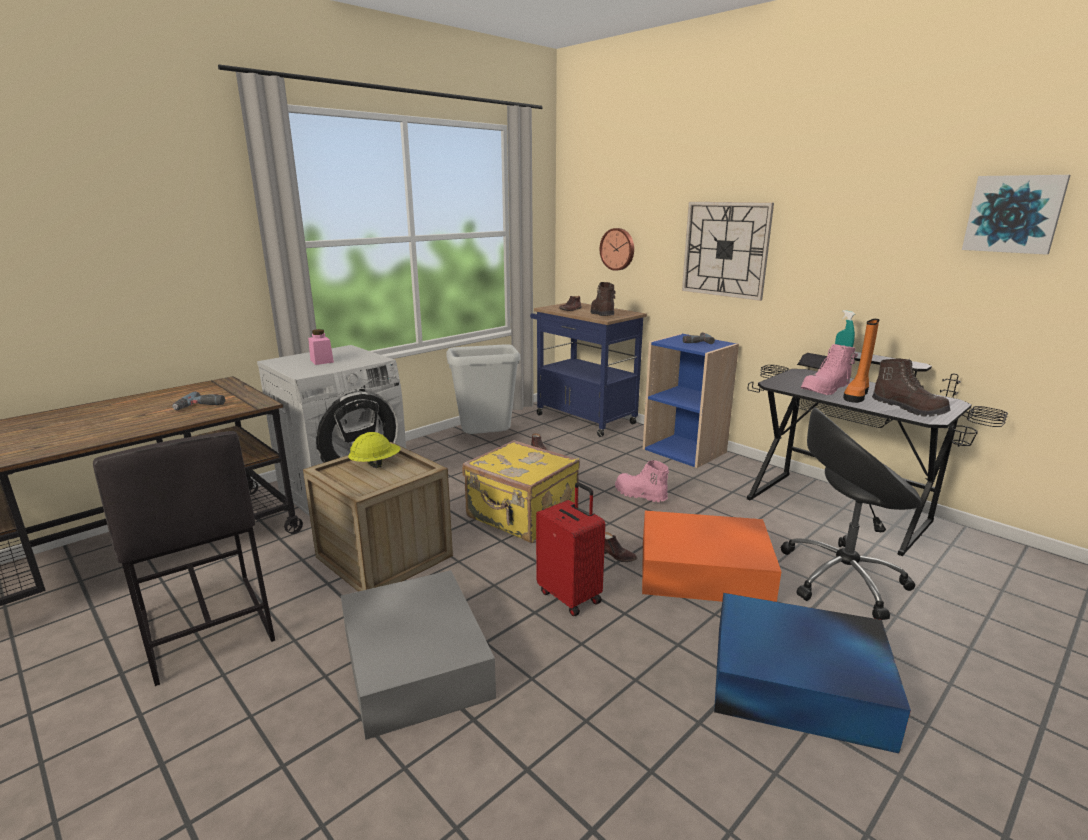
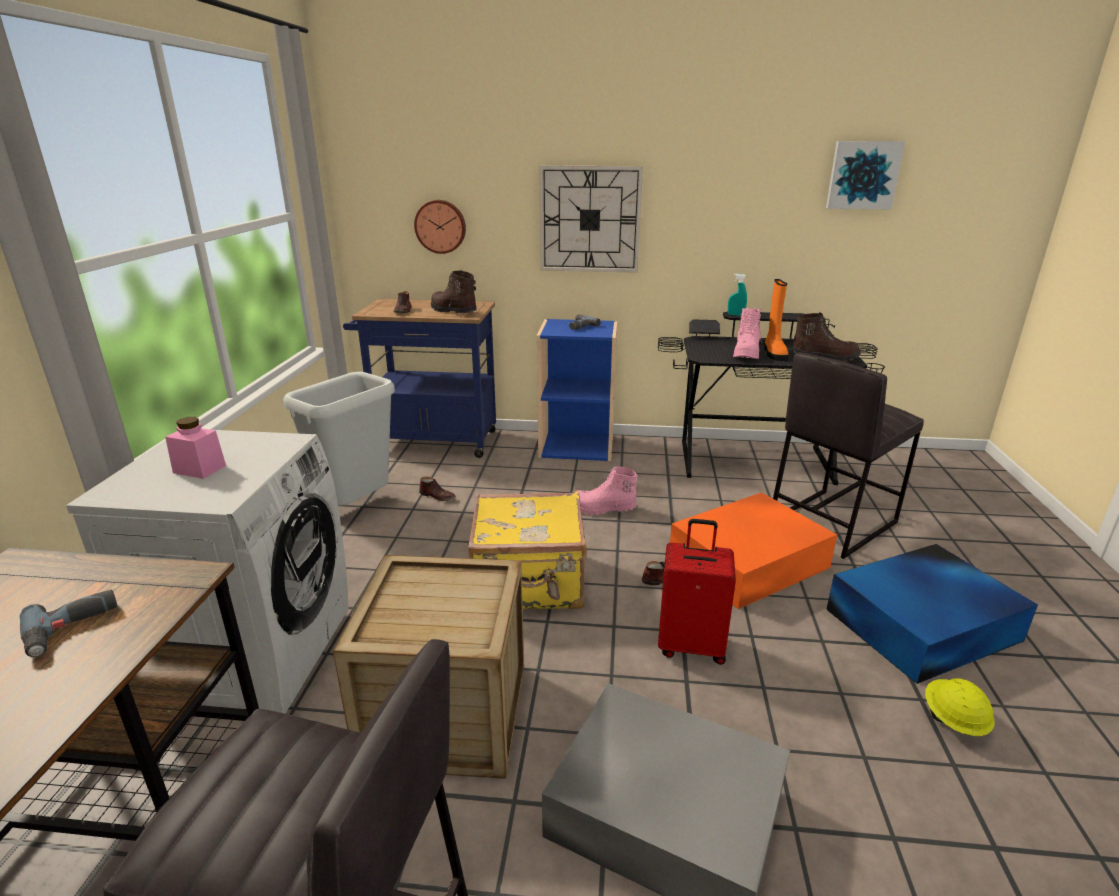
camera: 40 degrees left, 5 degrees up
(375, 464) = (419, 595): yellow hard hat -> yellow hard hat (953, 720)
(839, 578) = (830, 522): black office chair -> grey stool

